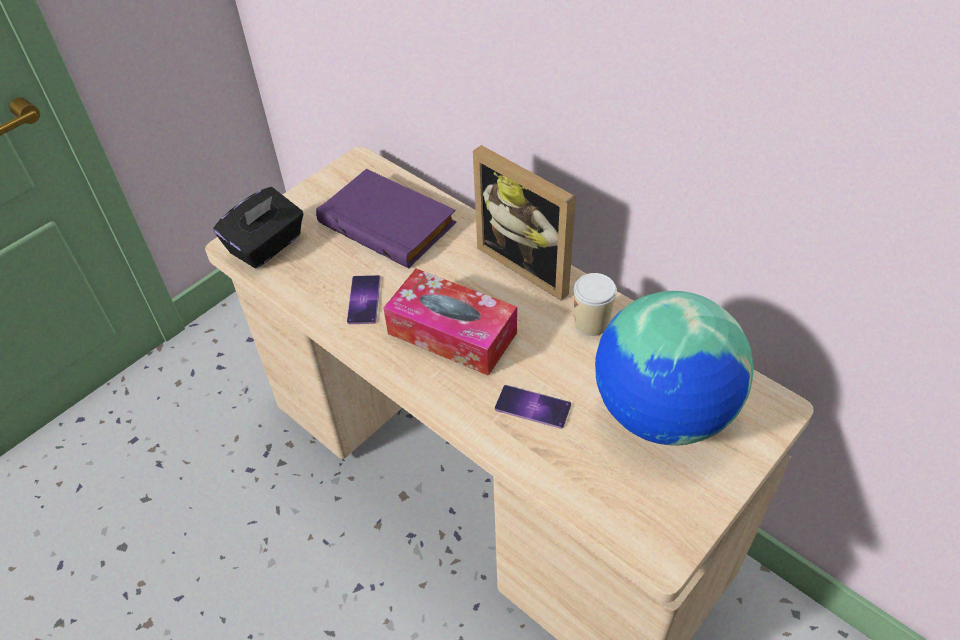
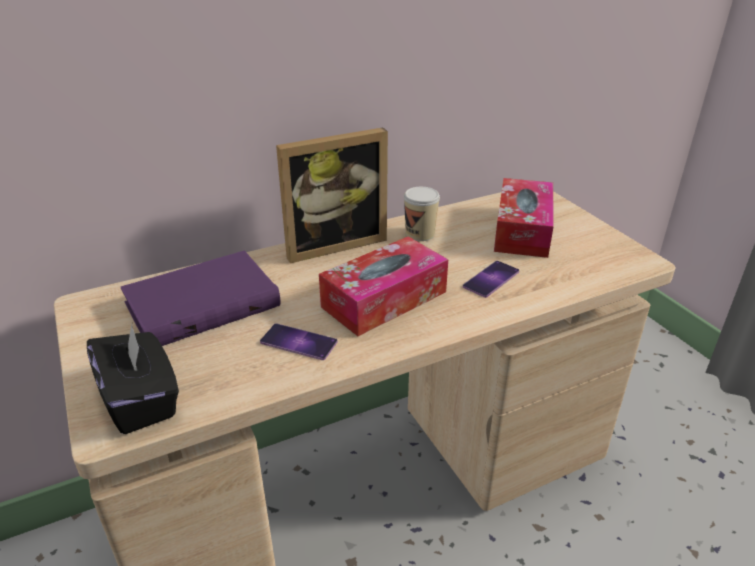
camera: 70 degrees left, 15 degrees down
(662, 413) = (522, 230): globe -> tissue box

